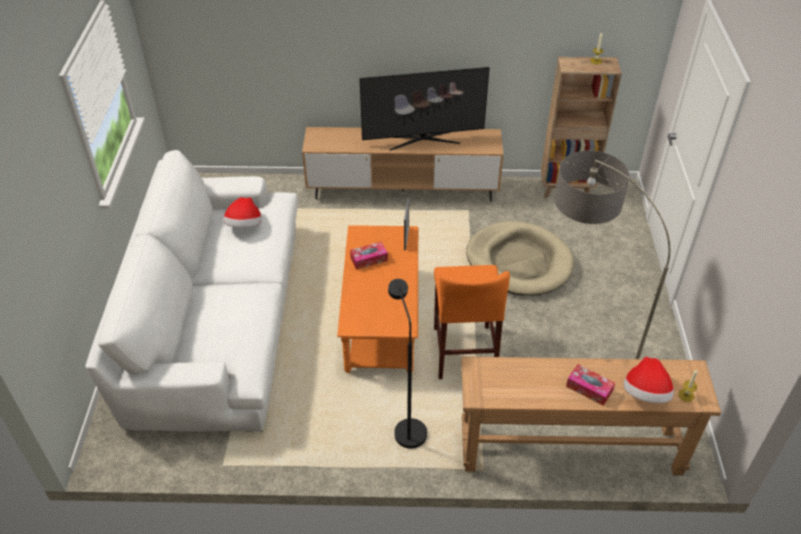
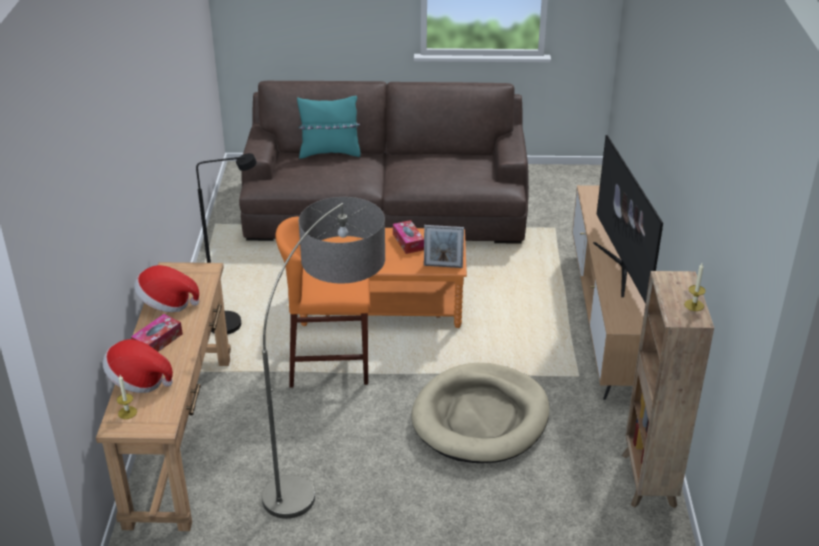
camera: 90 degrees right, 10 degrees down
(188, 321) = (330, 153): none -> turquoise pillow
(216, 318) = (386, 207): white sofa -> brown sofa
(244, 226) = (457, 168): hat -> hat (166, 303)

